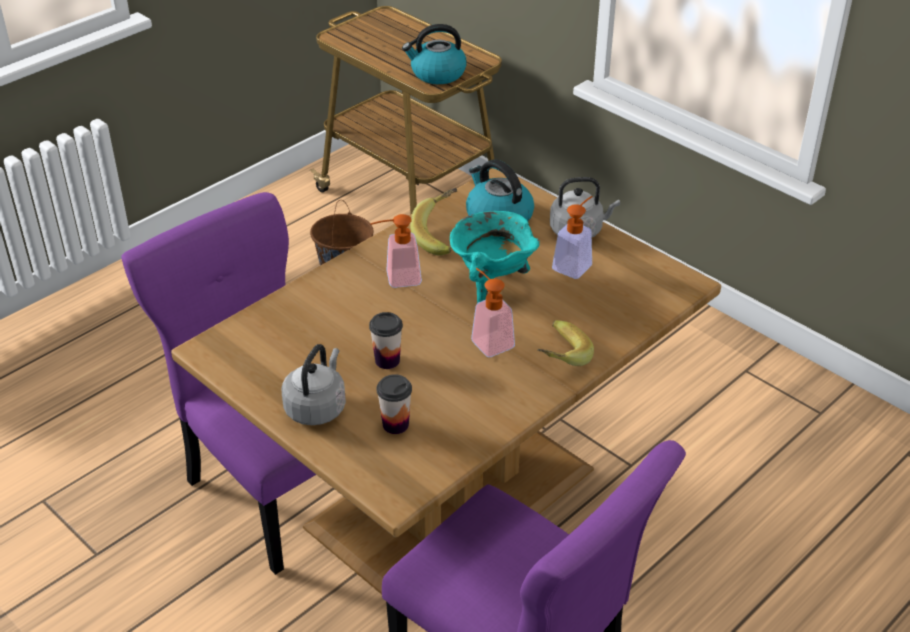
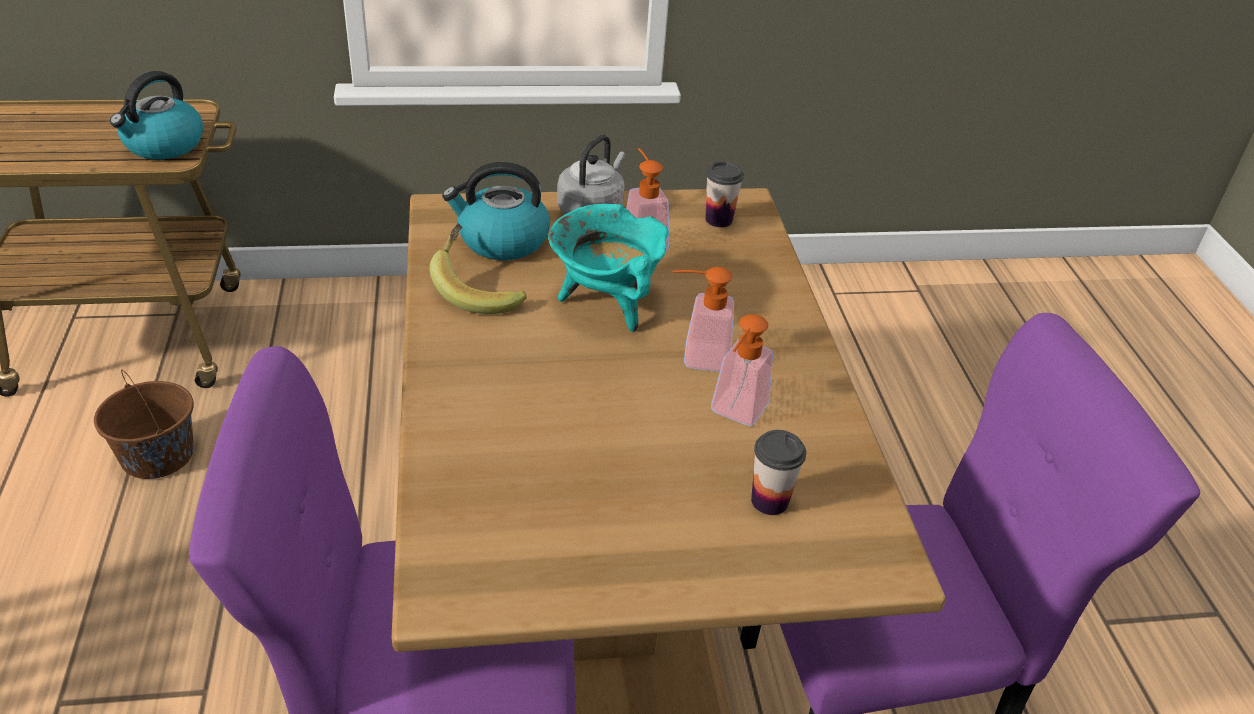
camera: 55 degrees left, 0 degrees up
(317, 407) = (673, 551): grey kettle -> none
(387, 360) = (649, 446): cup -> cup (718, 219)
(396, 279) = (511, 361): soap dispenser -> soap dispenser (735, 413)
(557, 358) = (774, 329): banana -> none

